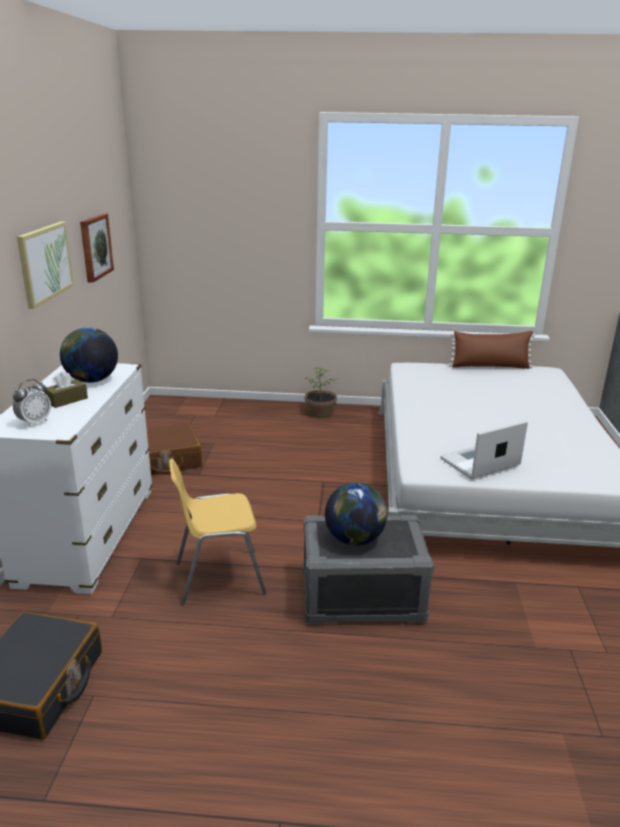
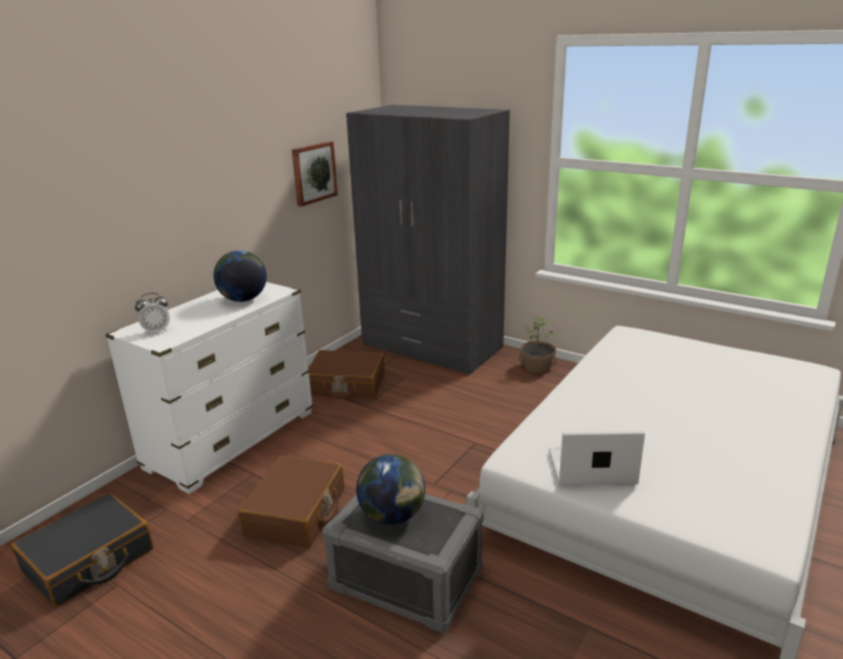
camera: 30 degrees right, 0 degrees up
(45, 263) = (232, 187): picture -> none
(67, 400) = (203, 315): brown tissue box -> none
(214, 413) = (432, 347): none -> grey wardrobe
(218, 577) = (296, 513): yellow chair -> brown suitcase
(490, 366) = (734, 350): brown pillow -> none

